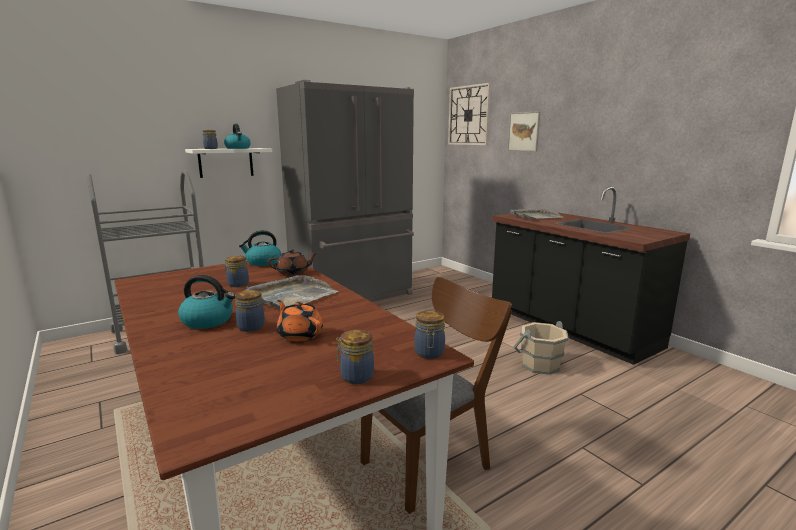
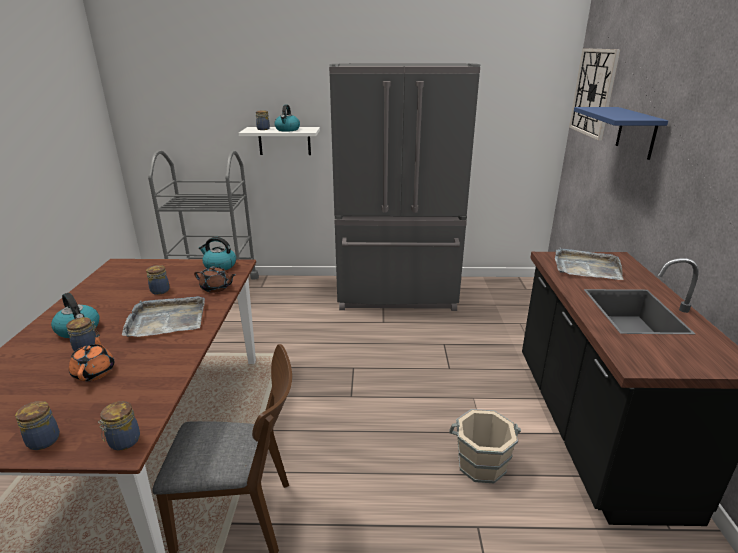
camera: 35 degrees right, 10 degrees up
(523, 131) = (636, 132): picture -> blue shelf

